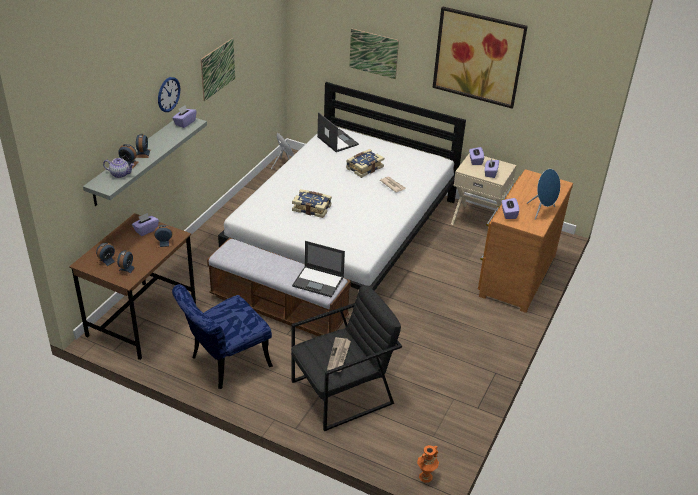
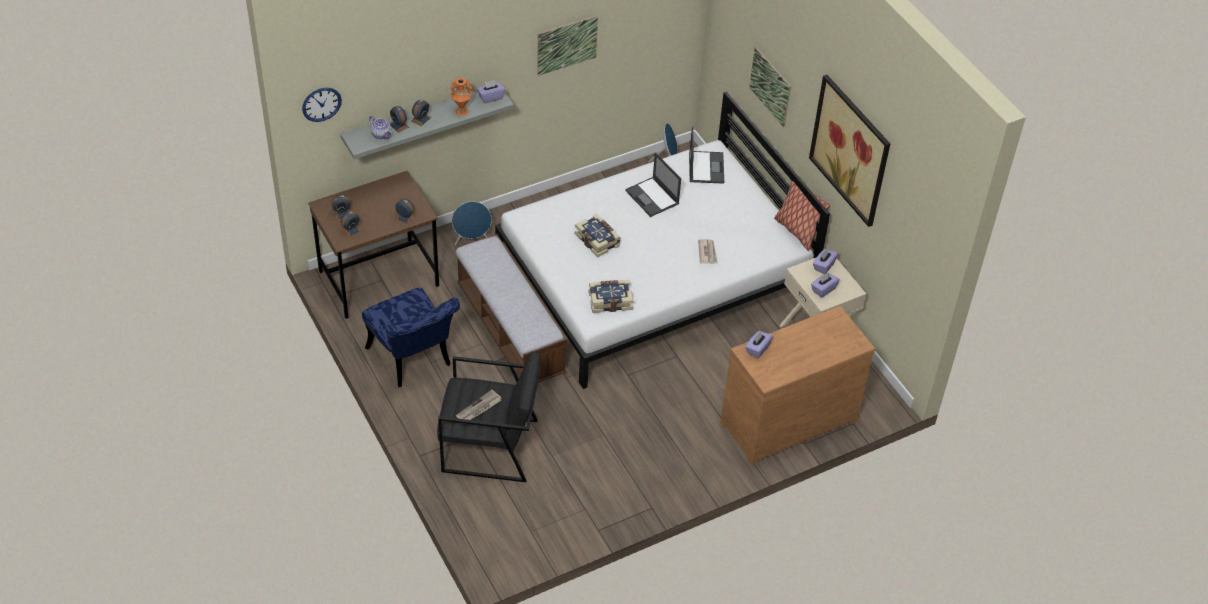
camera: 35 degrees right, 10 degrees up
(146, 230) = (401, 195): purple tissue box -> none
(168, 94) = (479, 63): wall clock -> wall clock (321, 104)
(224, 363) = (413, 361): blue chair -> blue chair turned 120 degrees counterclockwise
(319, 281) = (532, 325): laptop -> laptop (652, 197)
(364, 168) = (699, 216): book -> book (610, 300)
(426, 477) = (488, 562): orange vase -> orange vase (461, 111)
(432, 152) = (797, 231): none -> pillow
(541, 211) = (797, 364): blue speaker -> blue speaker (472, 240)

